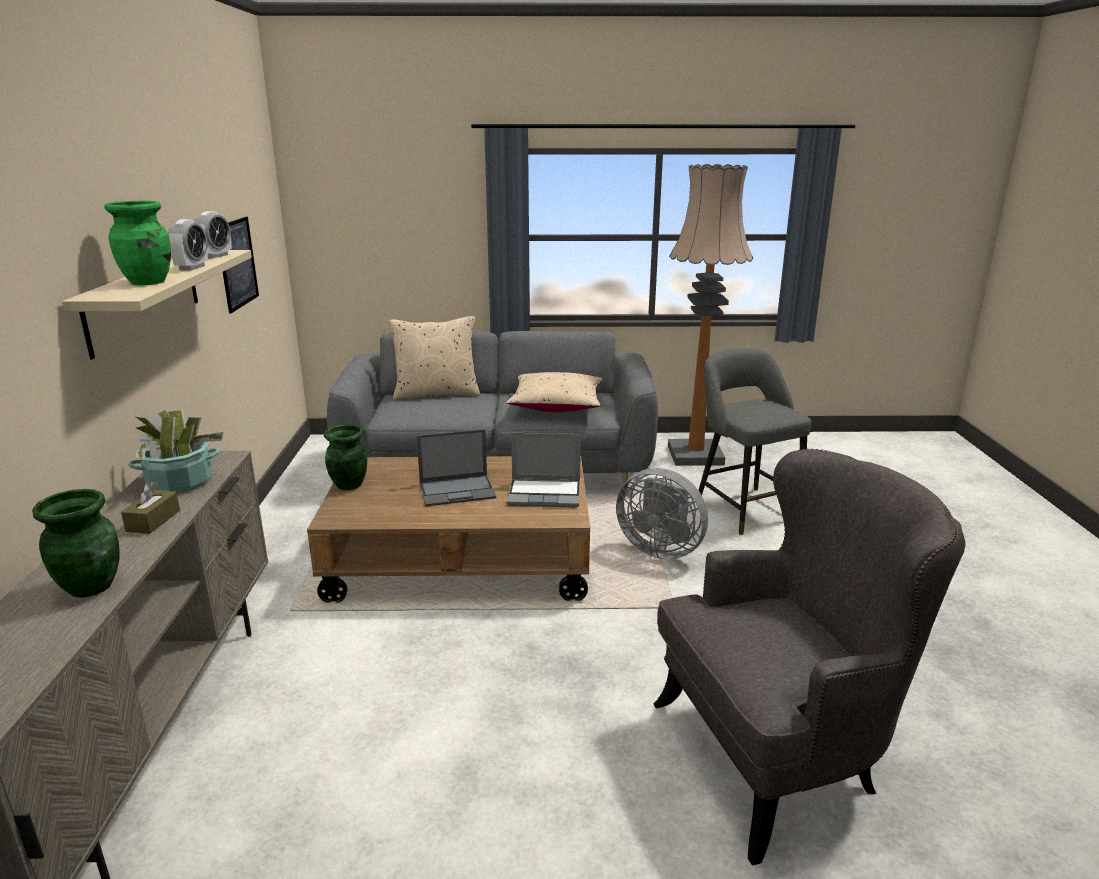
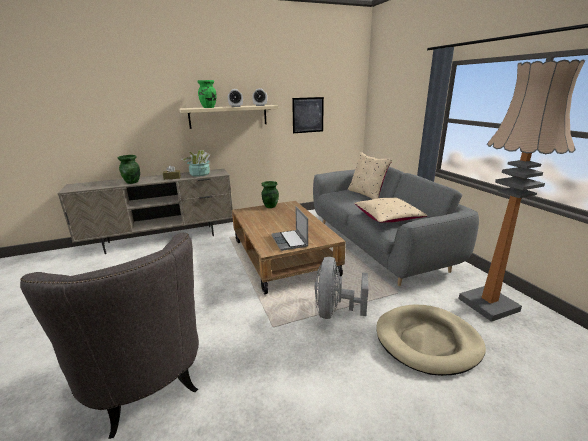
camera: 70 degrees right, 0 degrees up
(458, 490) = (280, 224): laptop -> none
(744, 508) = (427, 341): grey stool -> beige dog bed

